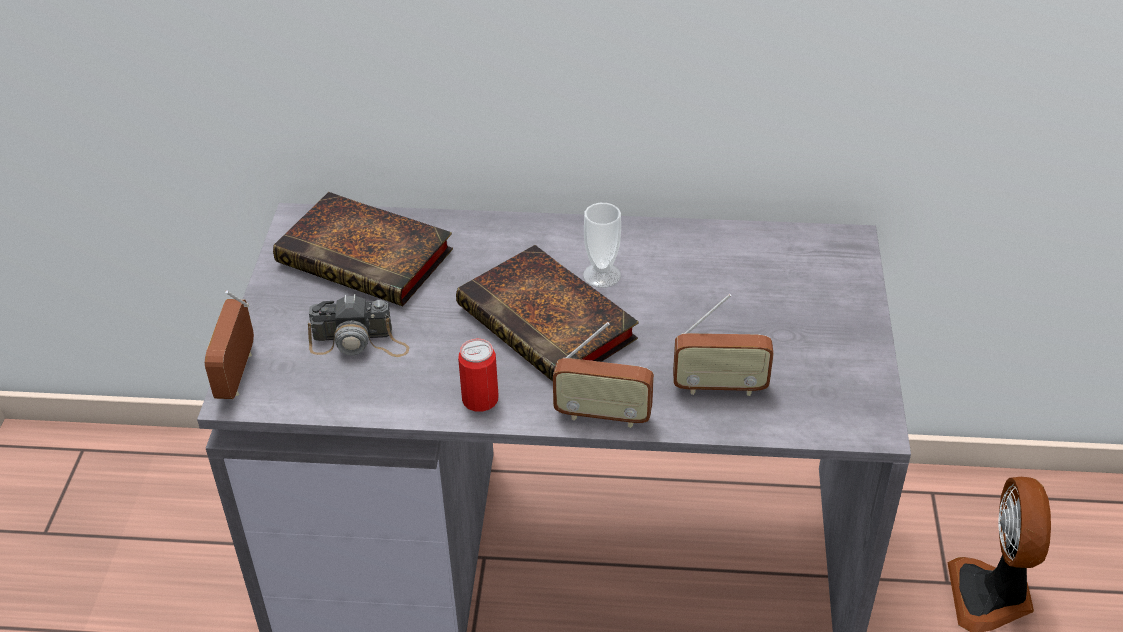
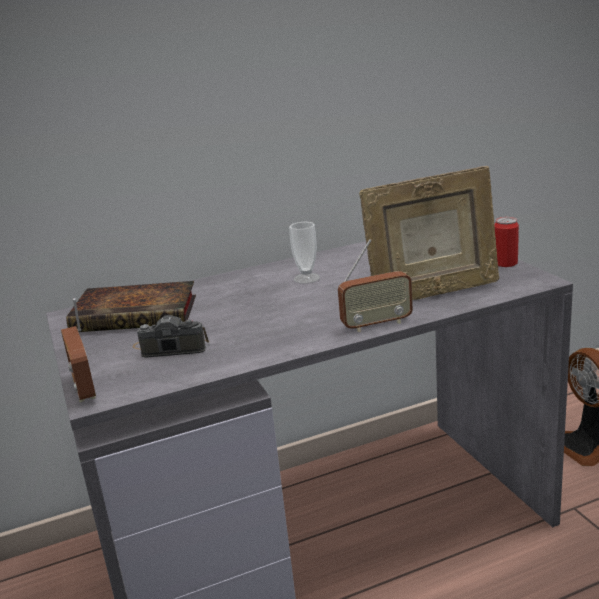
camera: 25 degrees left, 20 degrees down
(359, 342) = (169, 347): camera -> camera turned 150 degrees counterclockwise
(480, 399) = (286, 343): can -> can (505, 263)
(551, 325) = (297, 303): book -> none
(719, 387) = (433, 293): radio -> picture frame

